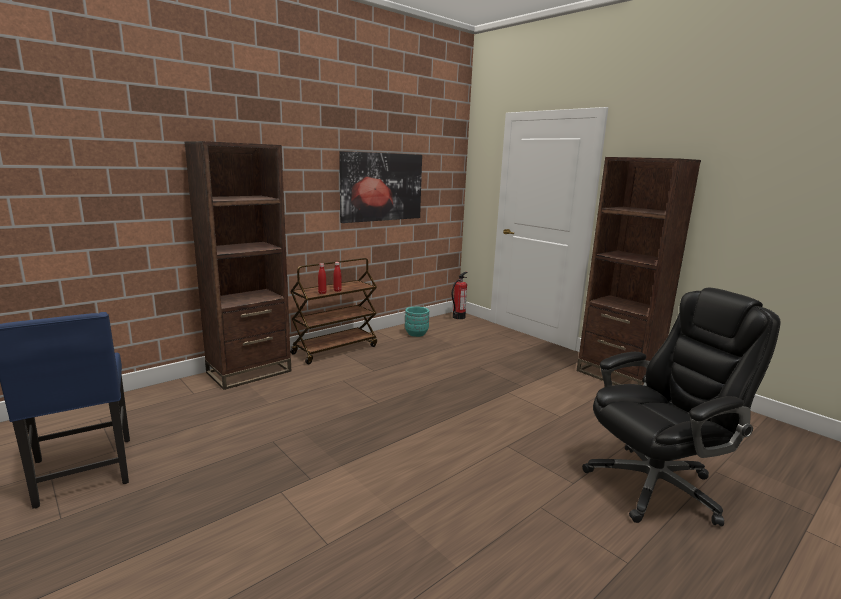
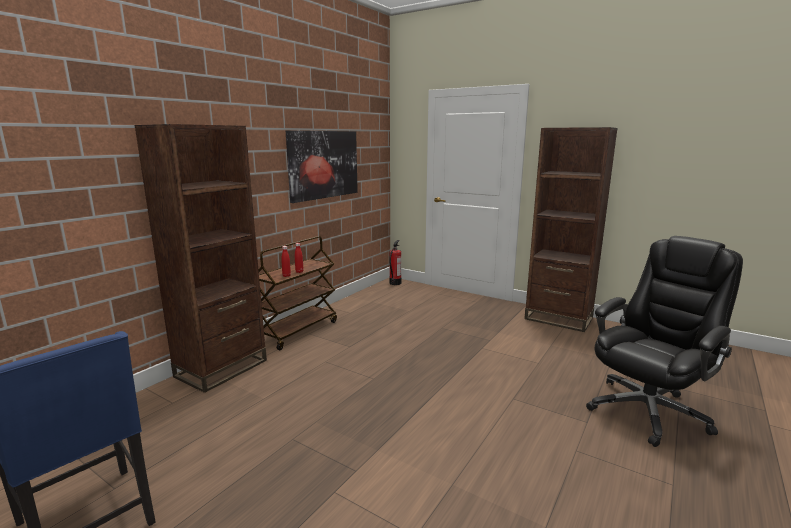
camera: 15 degrees left, 0 degrees up
(416, 333) = (366, 304): turquoise planter -> none

